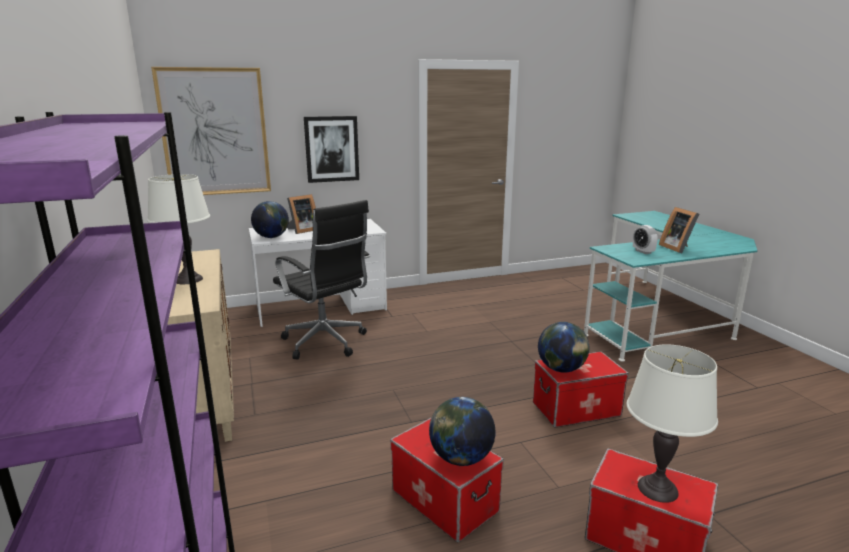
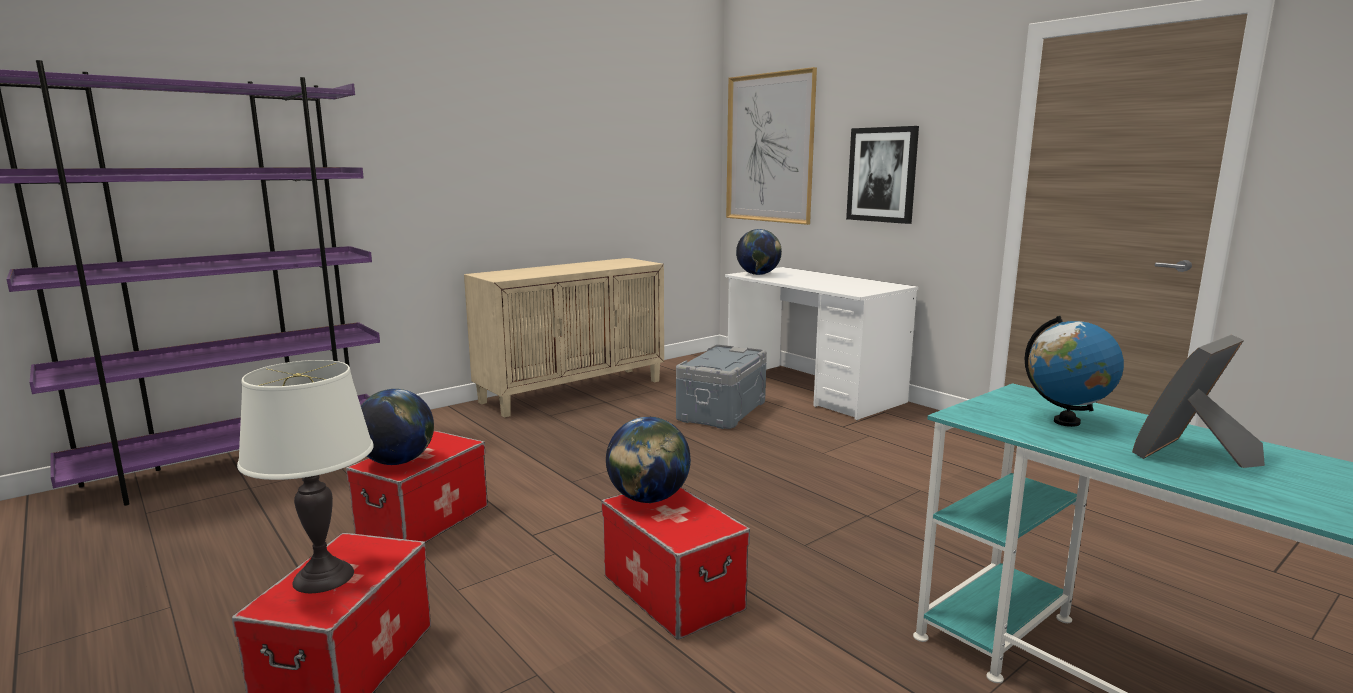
camera: 70 degrees right, 5 degrees down
(188, 279) = (564, 269): white table lamp -> none
(302, 230) = (803, 277): picture frame -> none
(326, 343) = (721, 411): black office chair -> grey storage box
(643, 252) = (1066, 422): alarm clock -> globe

